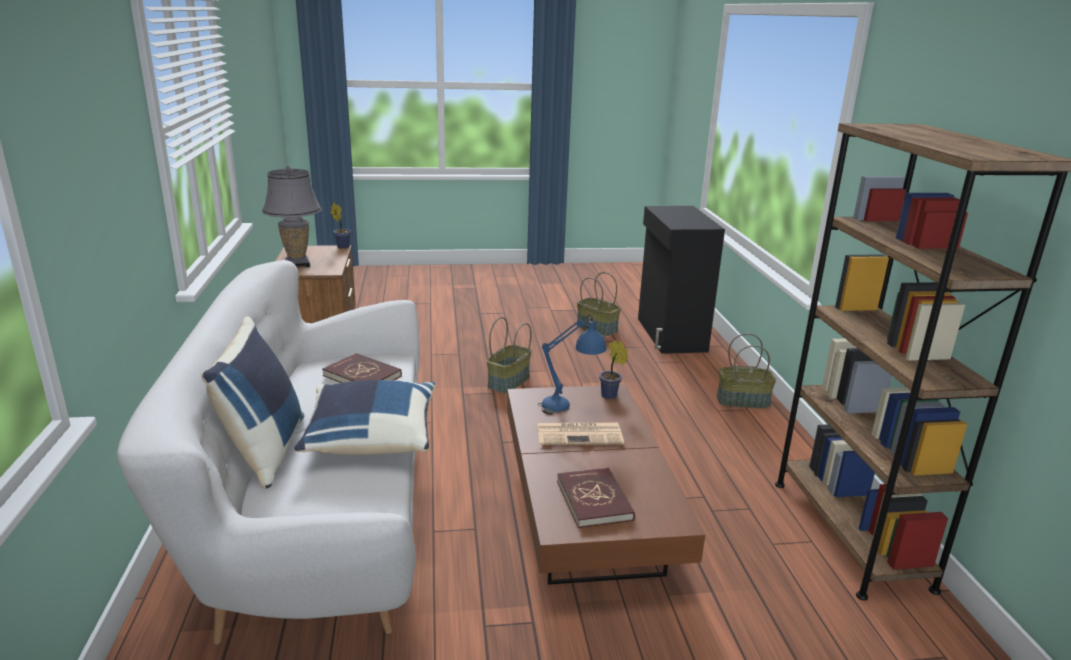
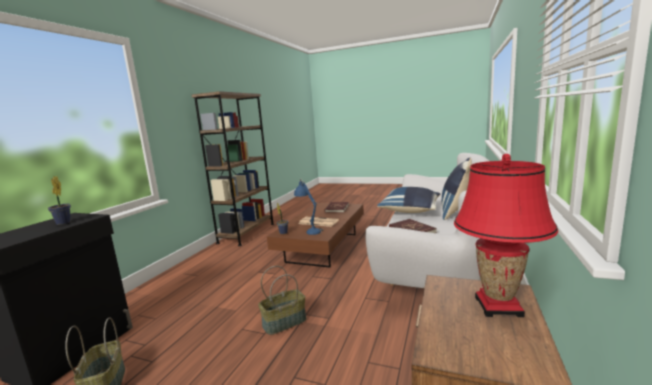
camera: 150 degrees left, 10 degrees down
(297, 264) = (498, 306): grey table lamp -> red table lamp
(342, 246) = (430, 357): potted plant -> potted plant (62, 223)
(743, 401) = (173, 278): basket -> none

